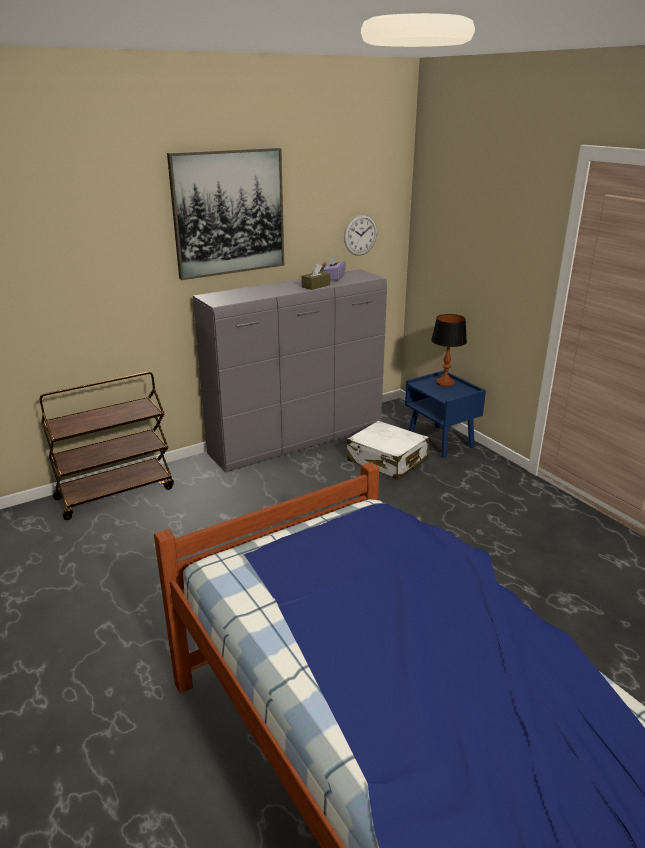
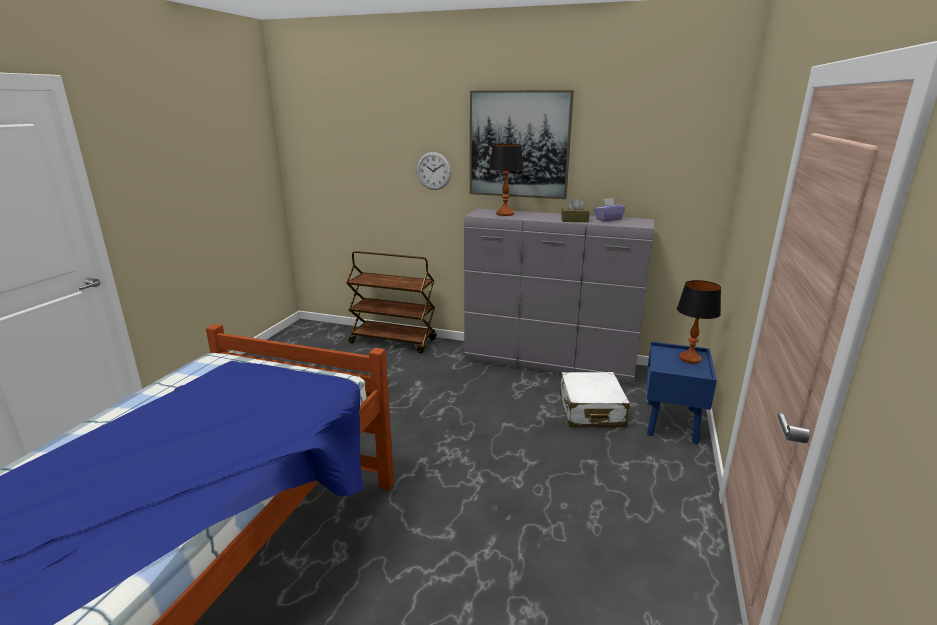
camera: 50 degrees right, 5 degrees down
(241, 294) = (505, 214): none -> table lamp
(360, 235) = (662, 184): wall clock -> wall clock (433, 171)

